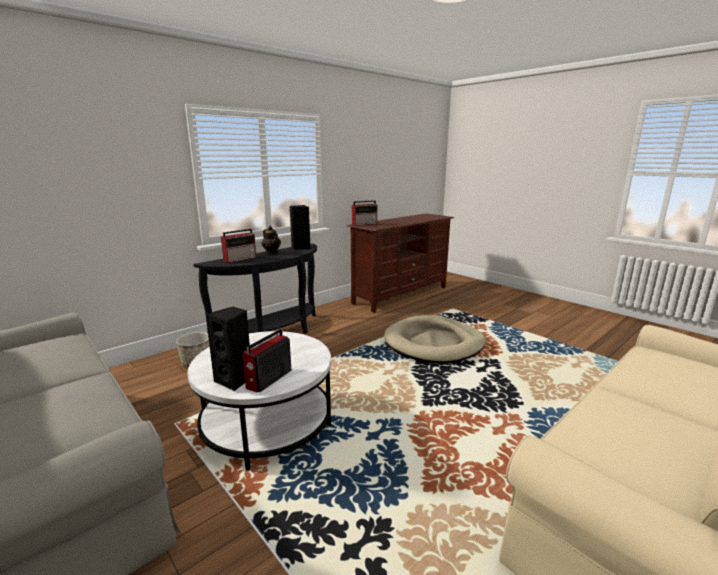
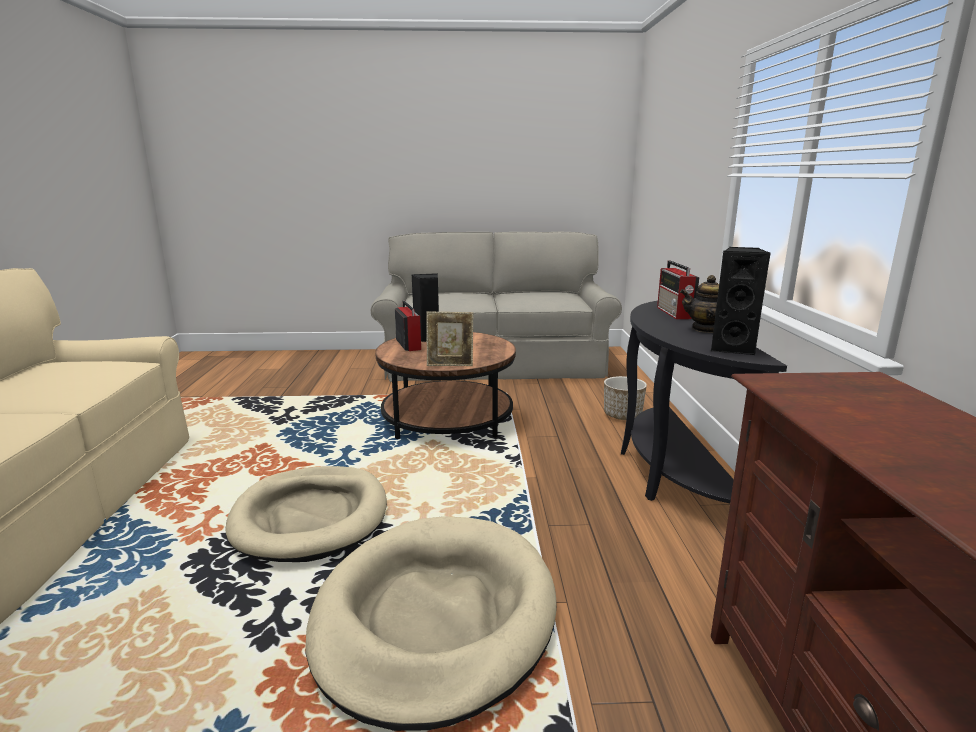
camera: 130 degrees right, 0 degrees up
(267, 424) = (447, 419): white coffee table -> brown coffee table
(304, 341) = (450, 365): none -> picture frame
(365, 224) = (893, 394): radio -> none
(443, 397) = (311, 517): none -> beige dog bed

